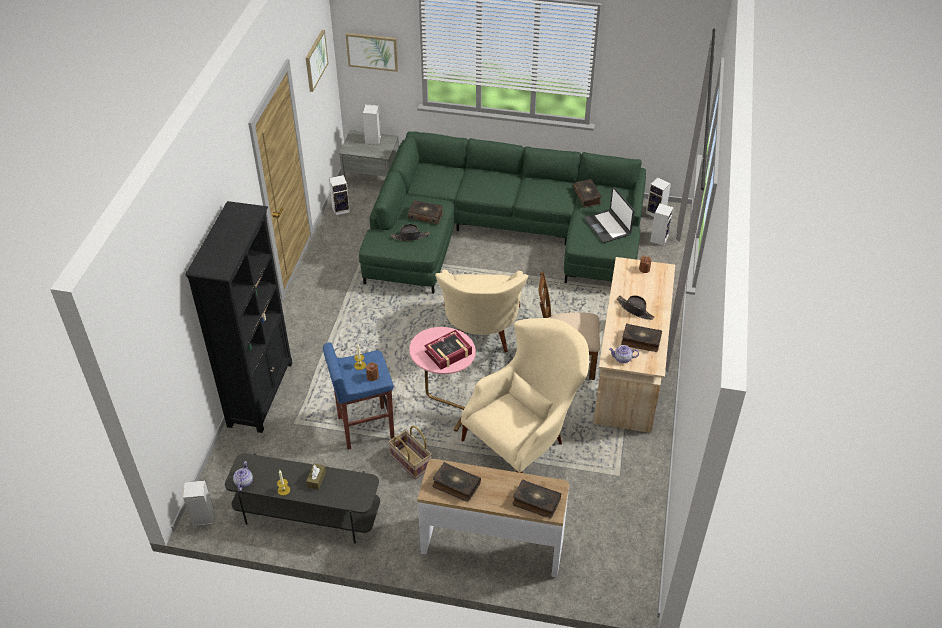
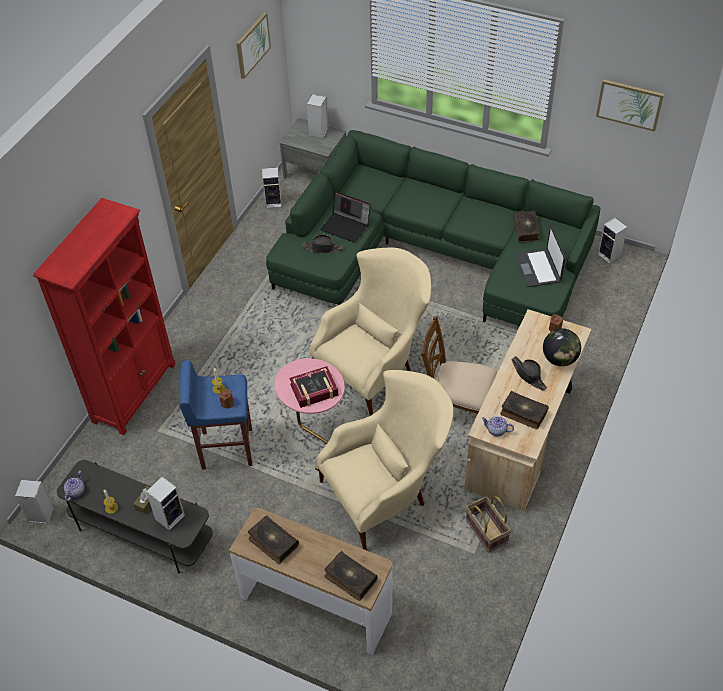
camera: 15 degrees right, 5 degrees up
(260, 393) = (135, 392): black bookcase -> red bookcase
(372, 51) = (321, 39): picture -> picture (629, 104)
(410, 462) = (260, 495): basket -> basket (485, 531)
(426, 215) = (346, 226): book -> laptop
(481, 336) = (375, 368): beige armchair -> beige armchair turned 150 degrees counterclockwise
(656, 293) = (559, 359): none -> globe
(659, 238) = (603, 286): speaker -> speaker (170, 516)

